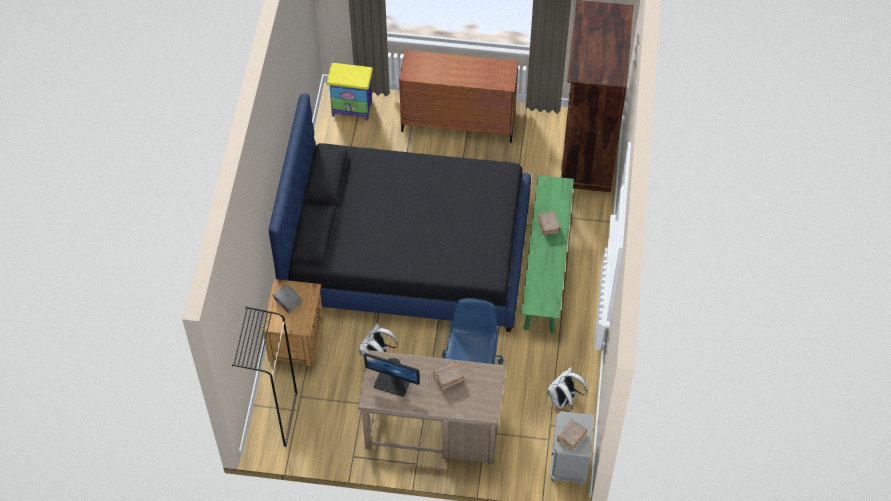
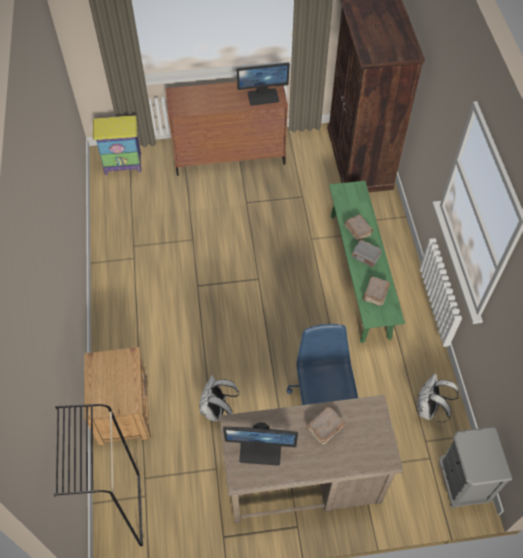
camera: 15 degrees left, 0 degrees up
(288, 301) = (106, 376): grey book -> grey book (366, 256)
(406, 252) = (216, 290): black bed -> none
(494, 77) = (263, 96): none -> monitor
(571, 437) = (481, 461): brown book -> brown book (375, 294)

